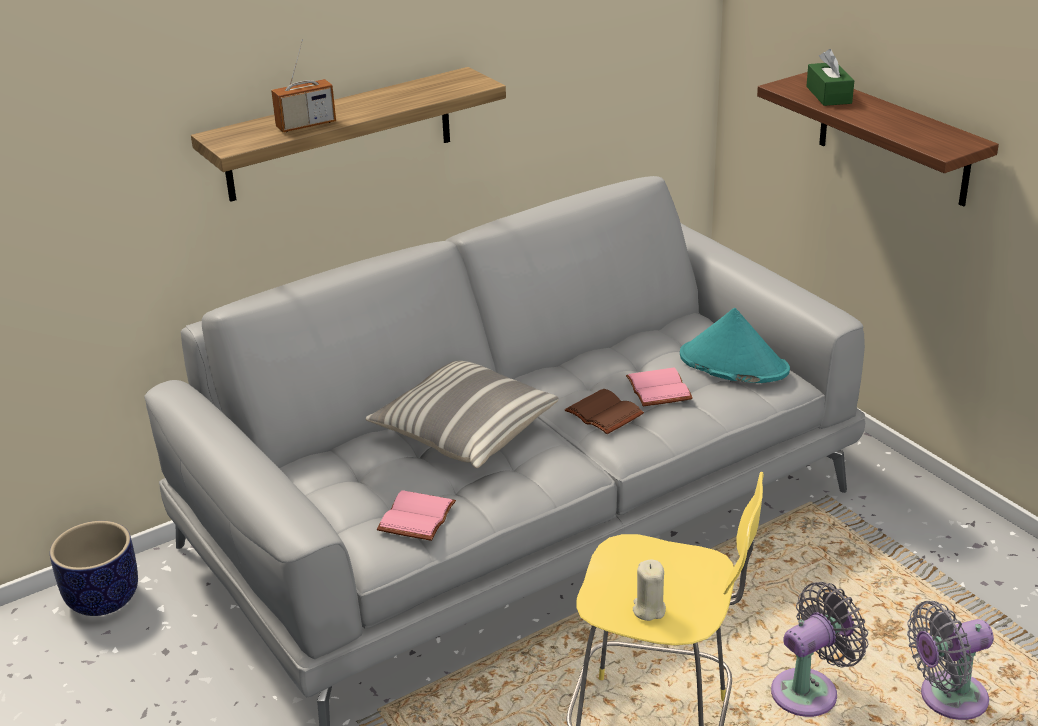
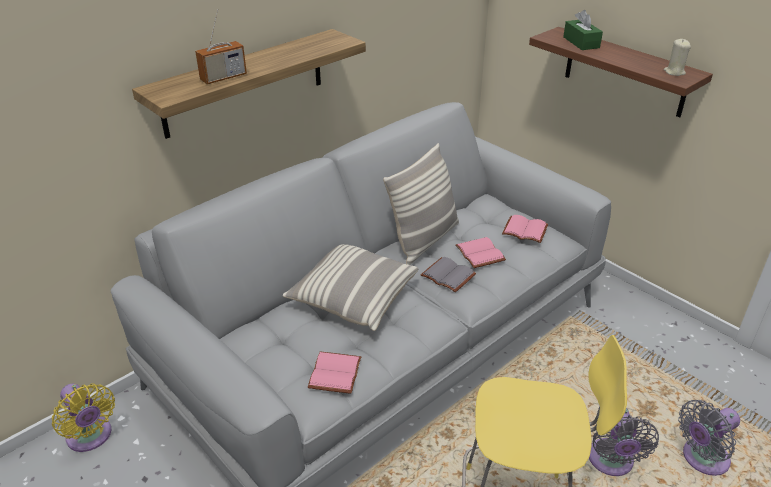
camera: 10 degrees left, 5 degrees up
(103, 598) = (91, 437): planter -> yellow fan
(584, 368) = (424, 240): none -> pillow
(601, 414) = (446, 276): brown book -> grey book
(648, 609) = (533, 444): beige candle -> beige candle (674, 72)
(733, 363) = (524, 231): turquoise hat -> pink book
(810, 690) = (611, 462): grey fan -> grey fan turned 135 degrees clockwise

